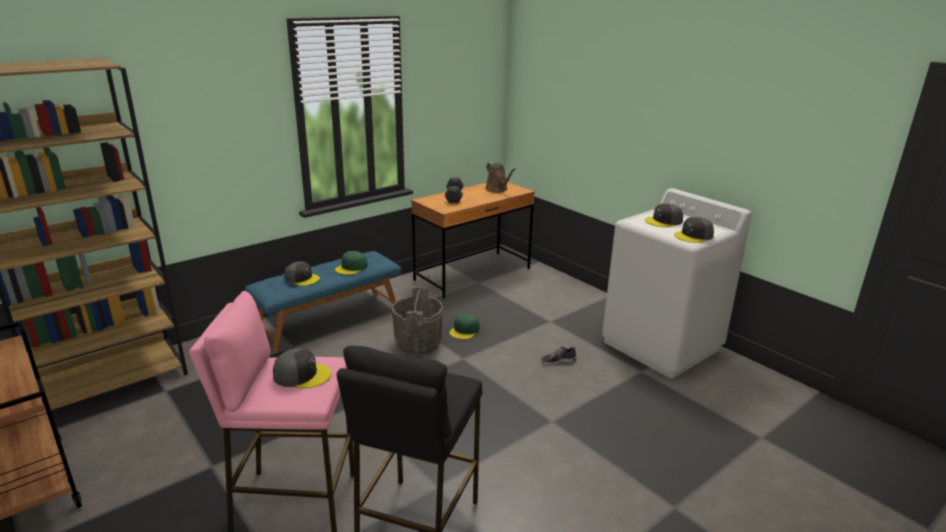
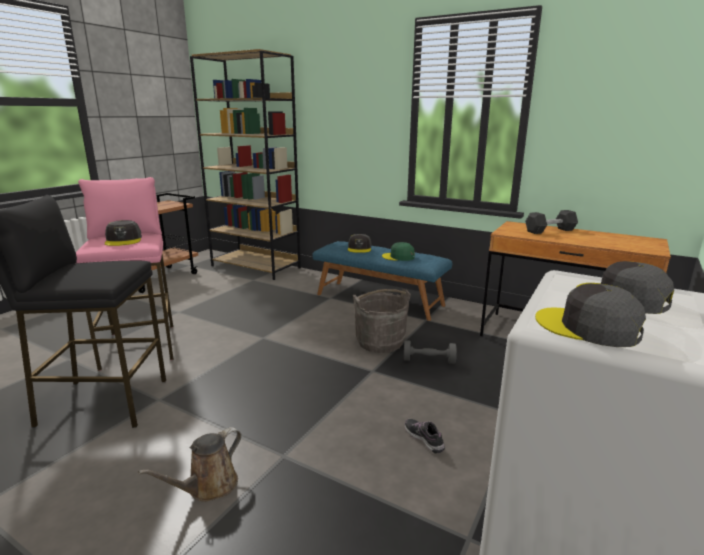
camera: 70 degrees right, 5 degrees down
(464, 330) = (429, 360): green cap -> grey dumbbell
(497, 190) = (623, 241): brown watering can -> brown watering can (208, 487)

